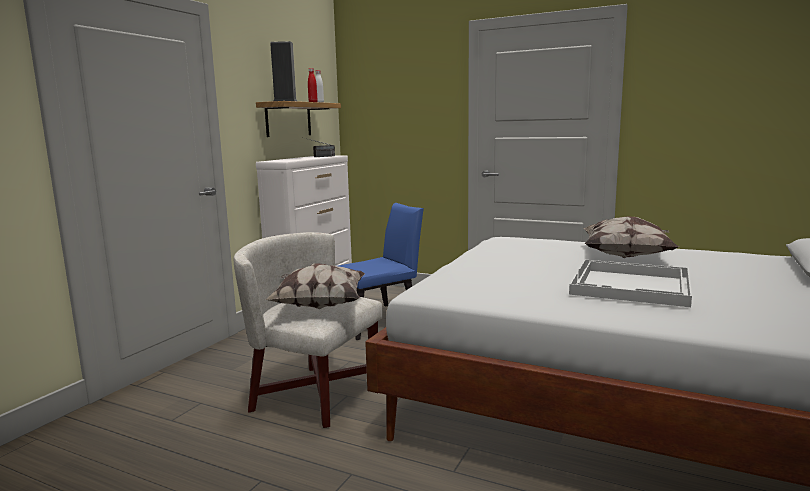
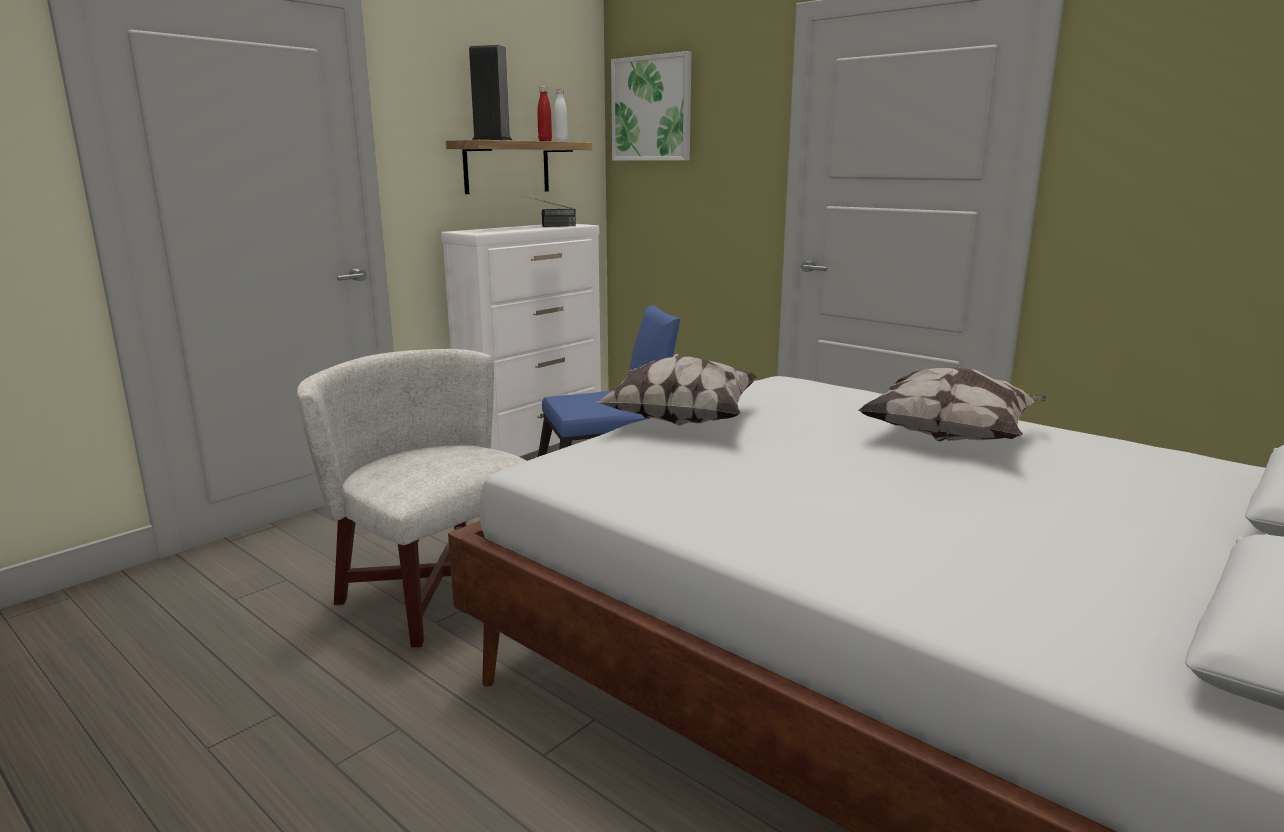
camera: 15 degrees right, 5 degrees up
(319, 305) = (434, 464): pillow -> pillow (680, 420)
(372, 82) = (652, 109): none -> picture
(632, 286) = (886, 500): white tray -> none

